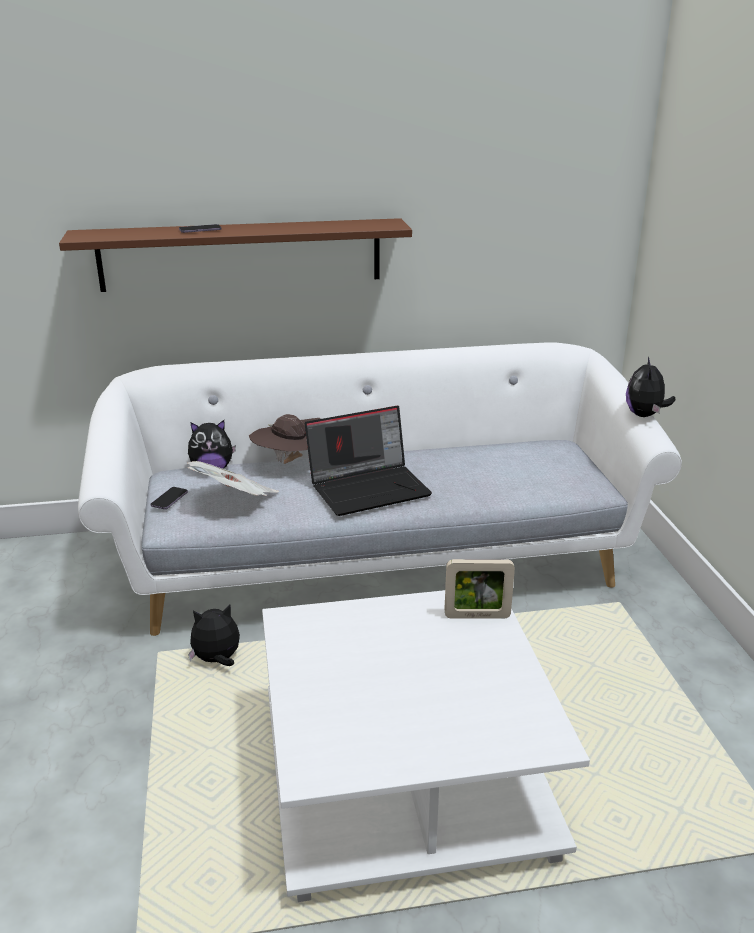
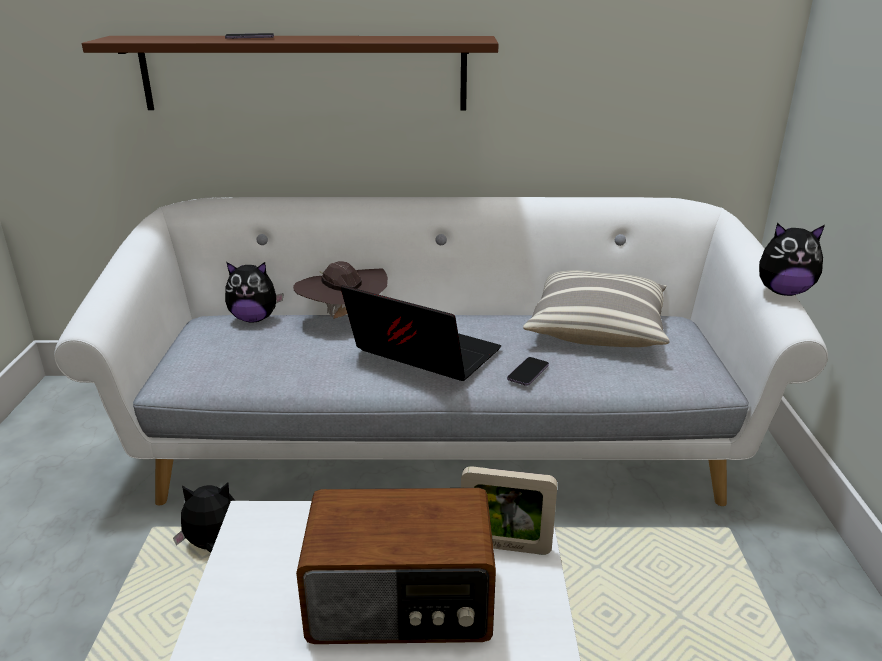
camera: 10 degrees right, 0 degrees up
(169, 499) = (189, 349): phone -> phone (528, 373)
(235, 499) = (260, 356): newspaper -> none
(369, 487) = (421, 355): laptop -> laptop turned 135 degrees counterclockwise
(417, 657) = (401, 602): none -> radio
(502, 454) = (596, 328): none -> pillow
(645, 415) = (783, 292): plush toy -> plush toy turned 105 degrees counterclockwise

